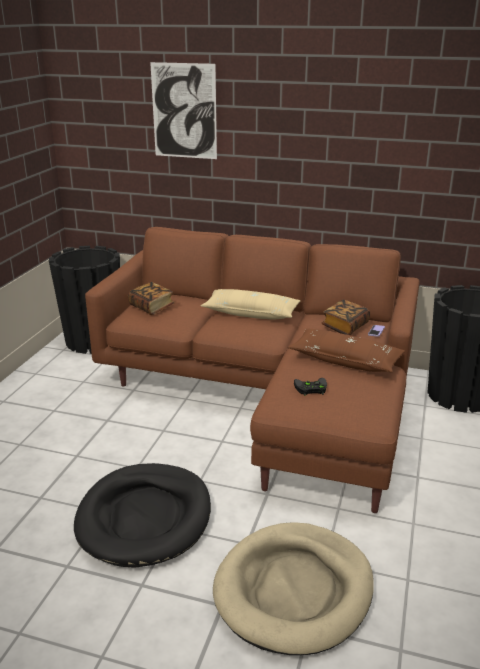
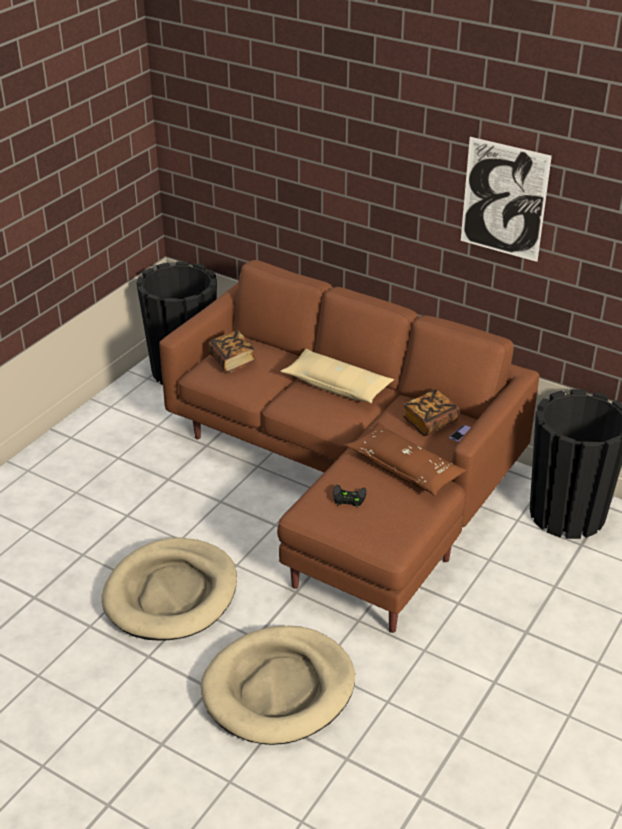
camera: 15 degrees right, 10 degrees up
(145, 517) = (171, 593): black dog bed -> beige dog bed
(184, 111) = (293, 139): picture -> picture (504, 200)

